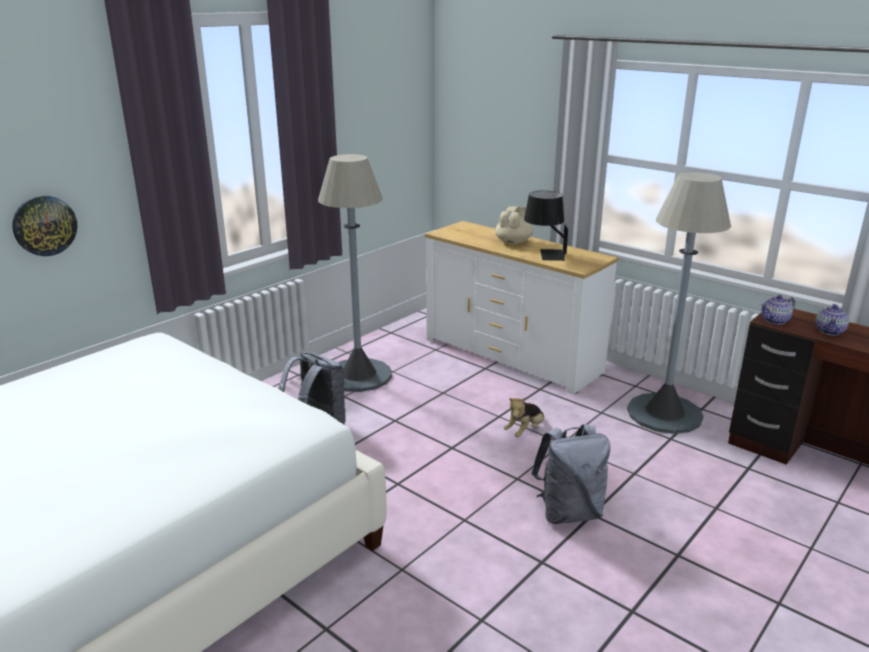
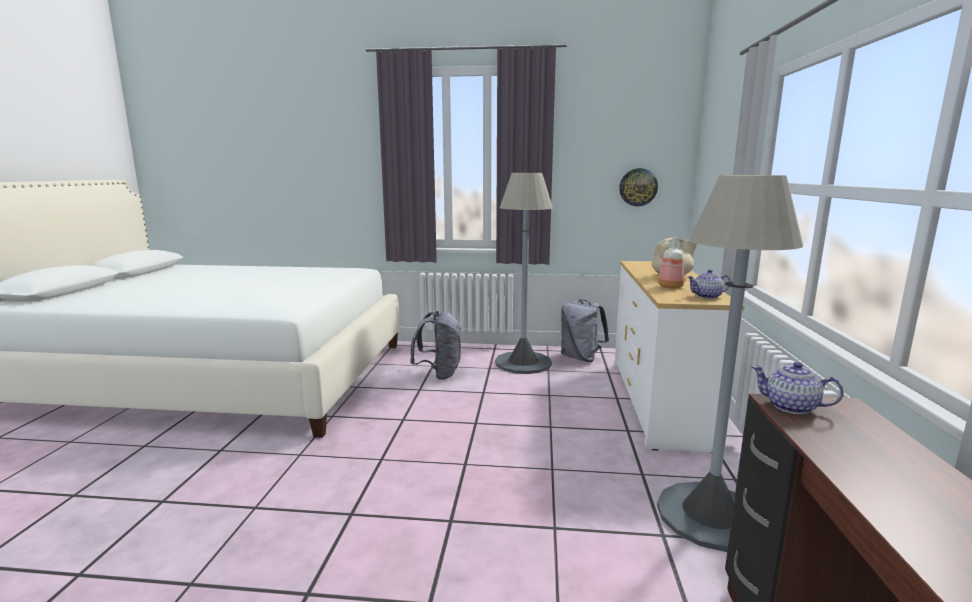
camera: 55 degrees right, 10 degrees down
(44, 225) = (335, 189): wall clock -> wall clock (638, 187)
(525, 431) = (545, 444): plush toy -> none
(544, 254) = (670, 287): black table lamp -> bottle
(569, 512) = (440, 506): grey backpack -> grey backpack (581, 358)
(830, 331) = (856, 452): teapot -> teapot (707, 296)

